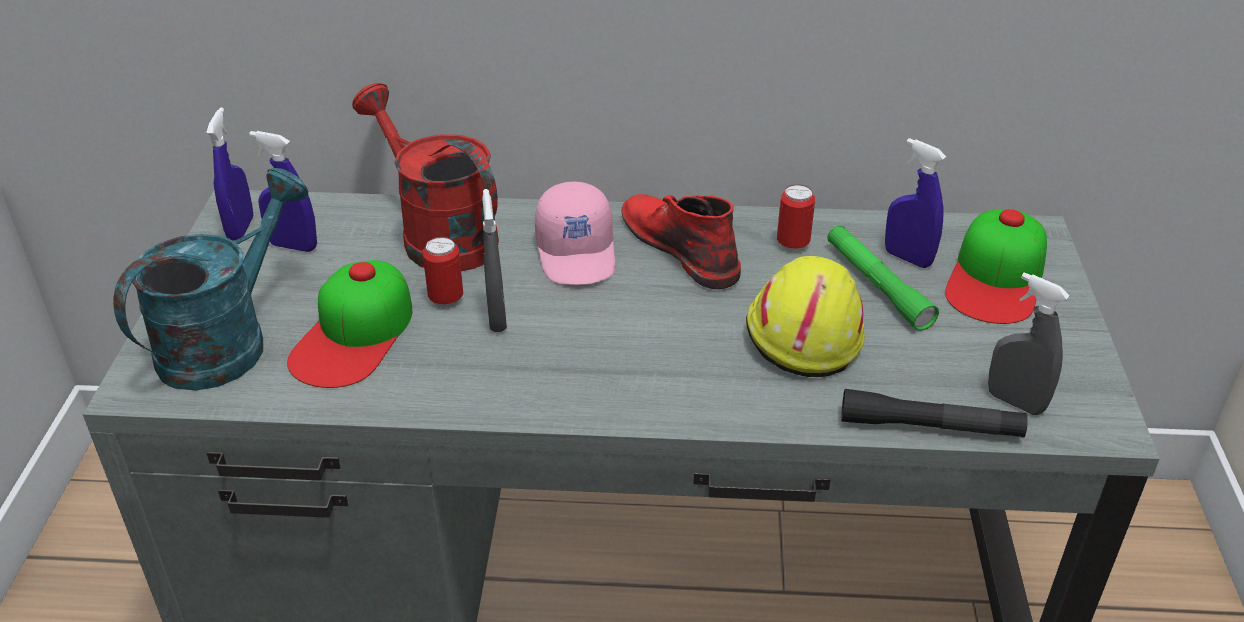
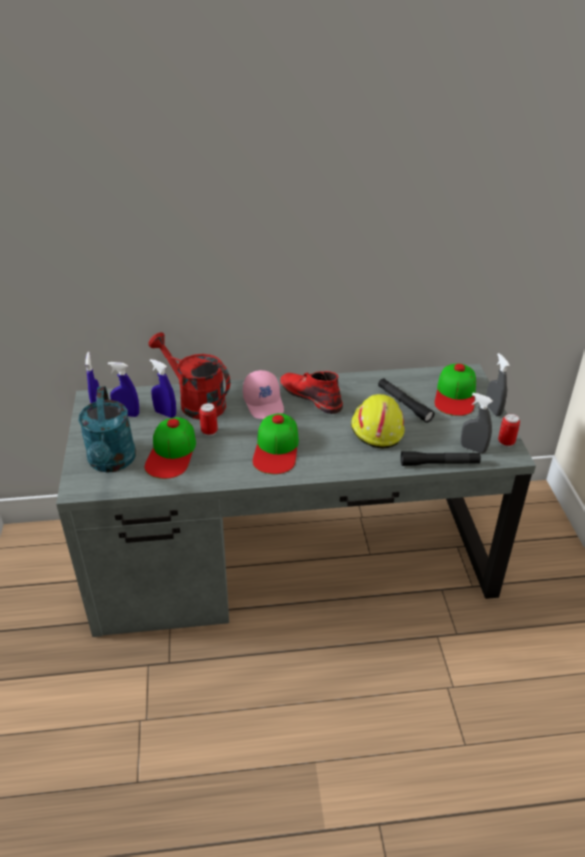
camera: 10 degrees left, 0 degrees up
(226, 340) = (112, 462): turquoise watering can -> turquoise watering can turned 150 degrees clockwise
(497, 317) = (236, 437): grey spray bottle -> grey spray bottle (493, 410)
(575, 351) = (276, 449): none -> cap
(792, 244) = (362, 389): can -> can (506, 443)
(877, 285) = (404, 404): green flashlight -> black flashlight
(907, 258) = (415, 390): blue spray bottle -> blue spray bottle (165, 413)

